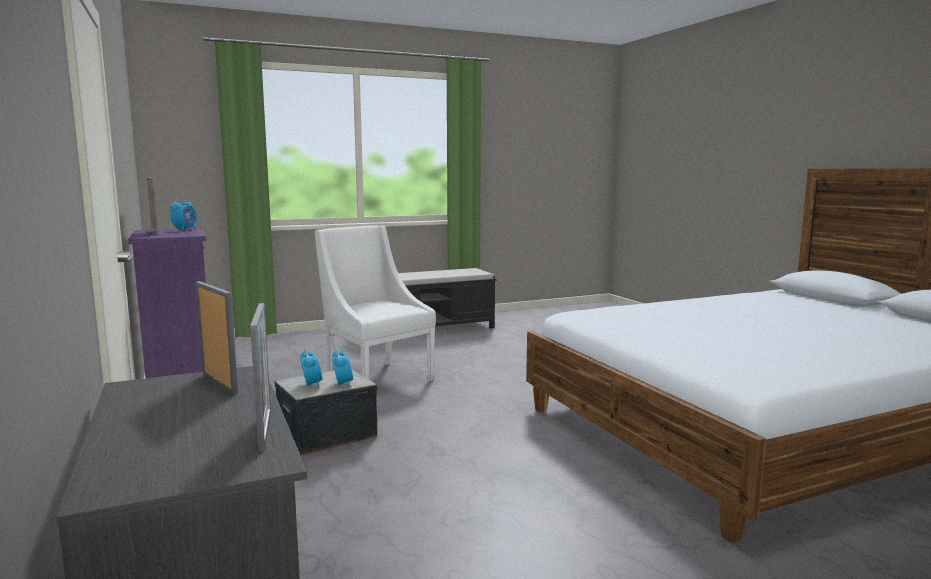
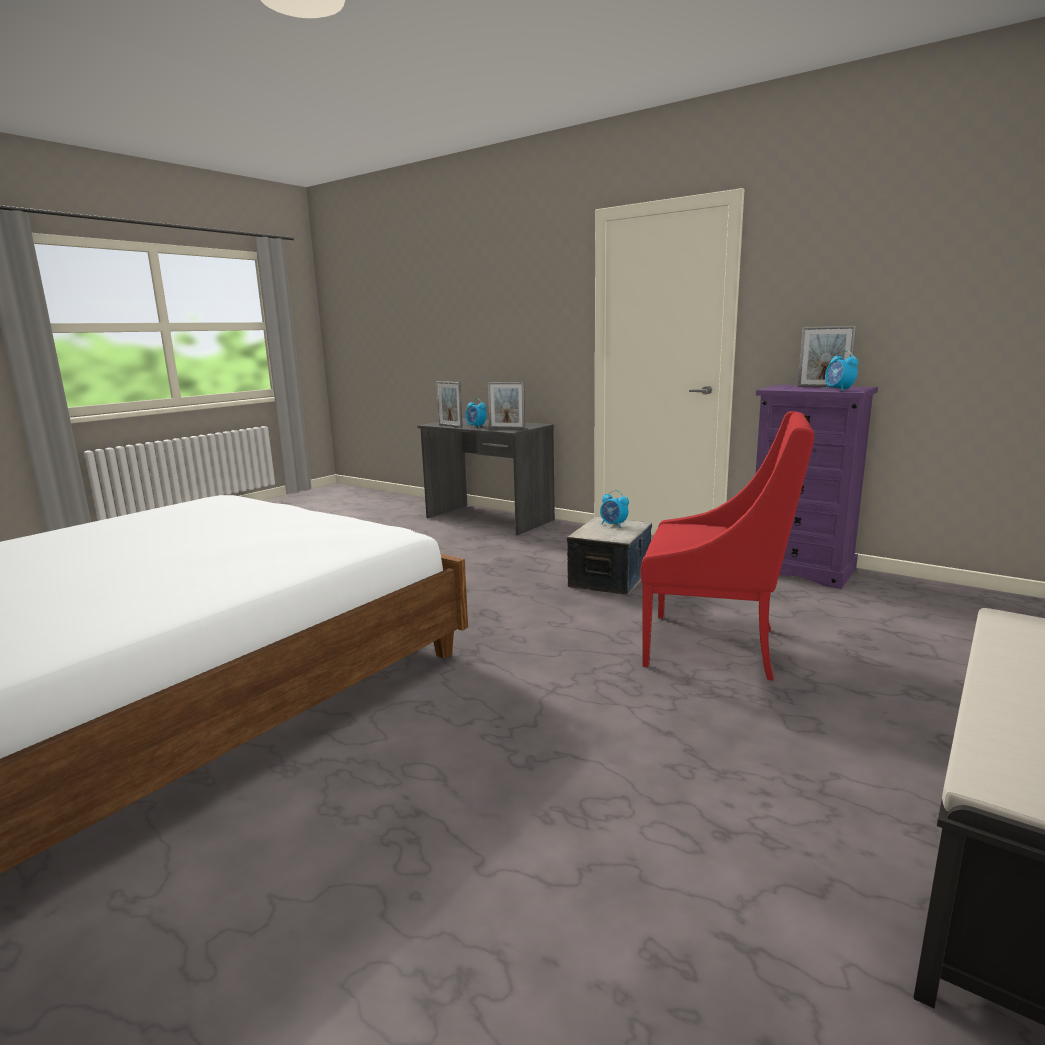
camera: 150 degrees right, 5 degrees up
(343, 384) = (591, 530): alarm clock -> alarm clock (476, 426)
(376, 378) = (716, 646): white armchair -> red armchair

